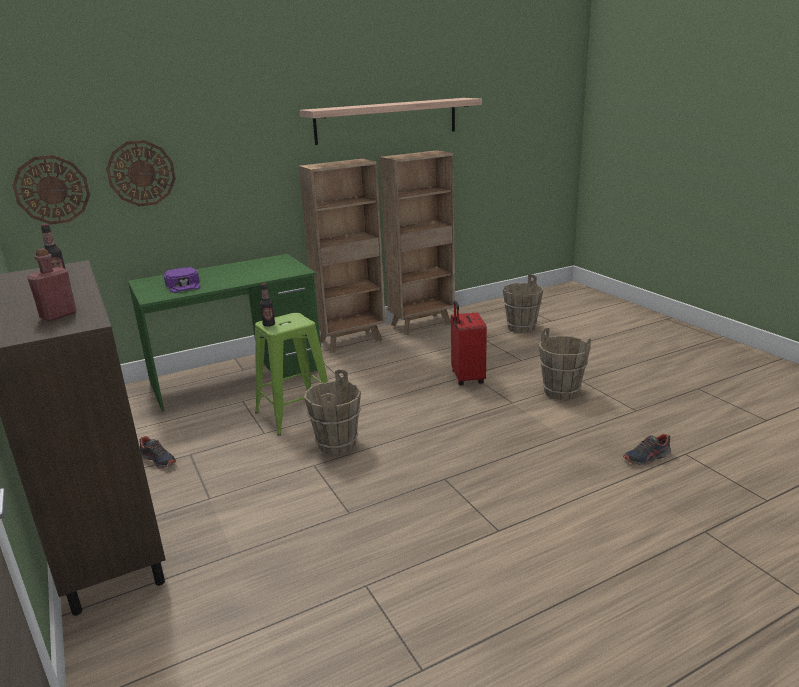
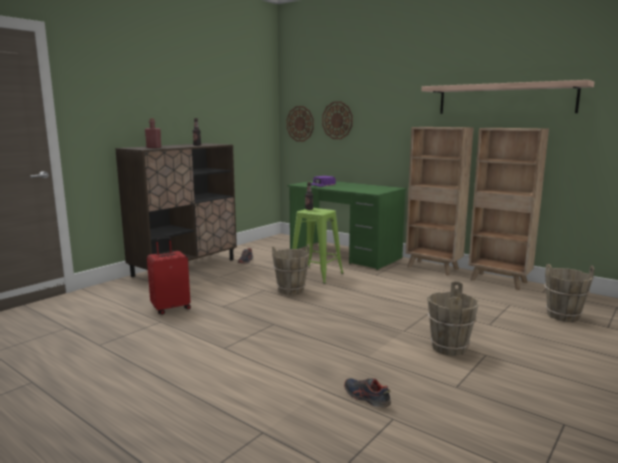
camera: 65 degrees right, 10 degrees down
(466, 378) = (424, 310): red suitcase -> red suitcase (171, 308)

